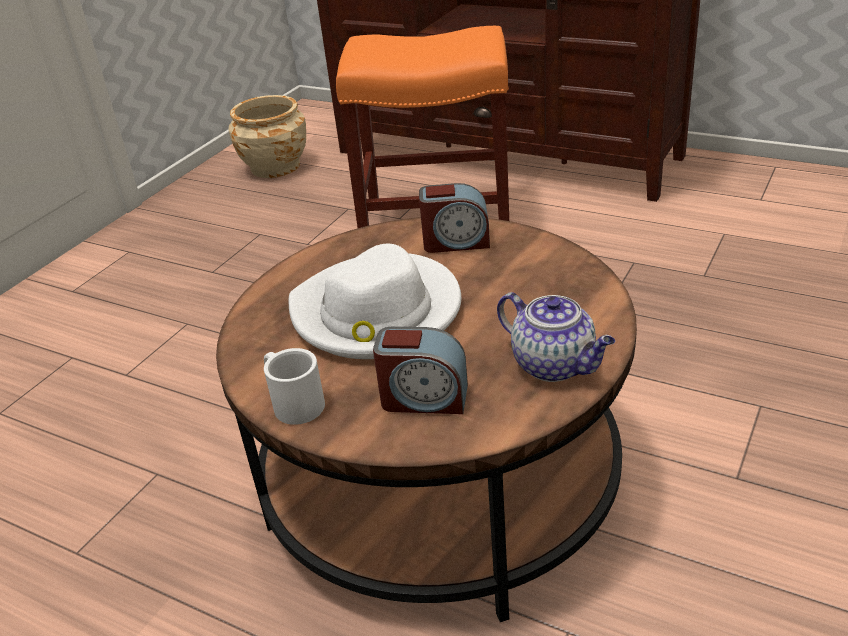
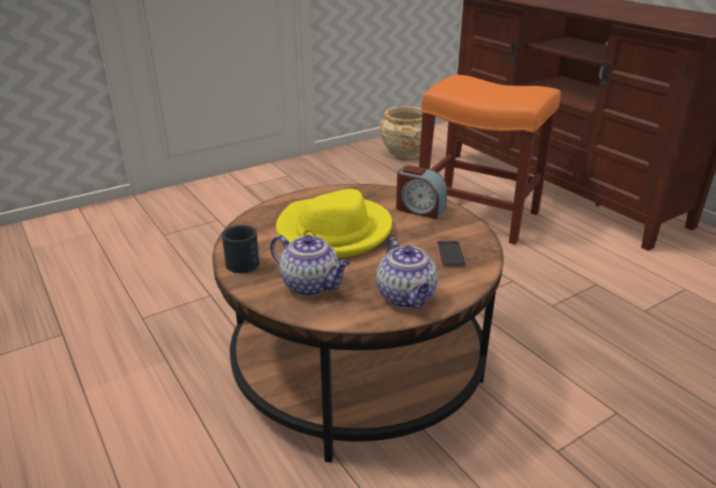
camera: 25 degrees right, 5 degrees down
(293, 401) = (242, 260): white mug -> black mug
(376, 313) = (333, 231): white hat -> yellow hat
(424, 398) = (311, 285): alarm clock -> teapot
(551, 288) = (450, 254): none -> phone

